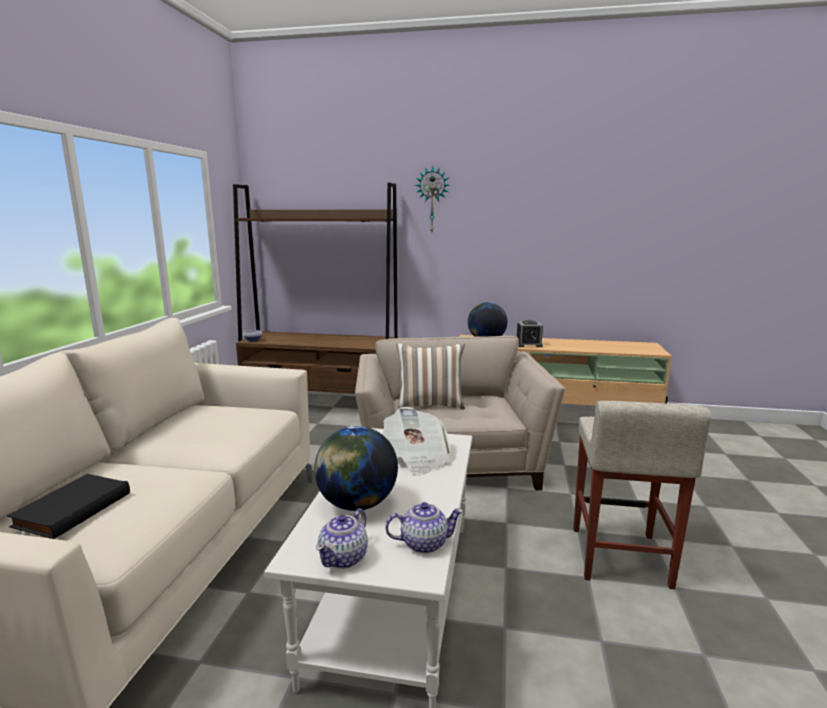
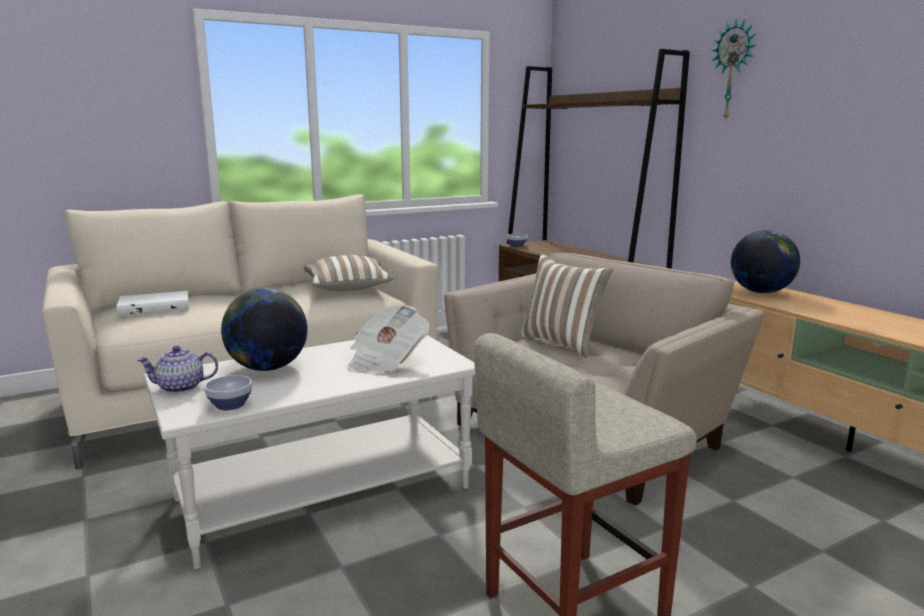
camera: 50 degrees right, 0 degrees up
(72, 509) = (155, 307): black book -> white book
(230, 414) = (348, 289): none -> pillow
(423, 543) = (230, 404): teapot -> bowl
(528, 345) = (813, 309): alarm clock -> none

